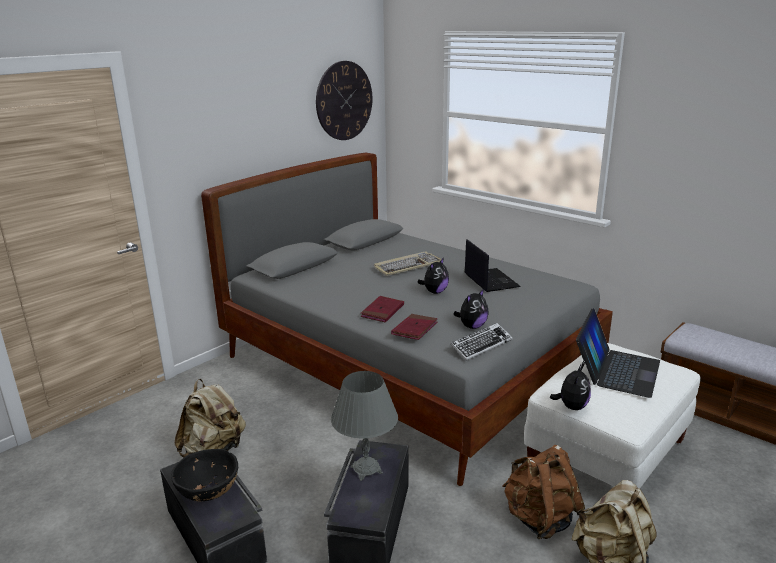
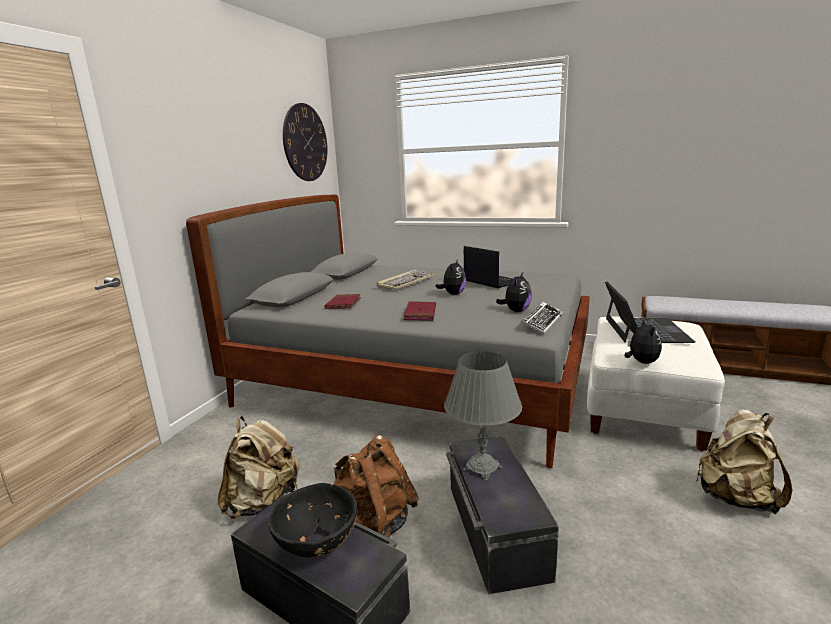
camera: 20 degrees left, 5 degrees down
(414, 329) = (469, 319): red book -> red book (343, 304)
(539, 519) = (643, 478): brown backpack -> brown backpack (374, 523)

